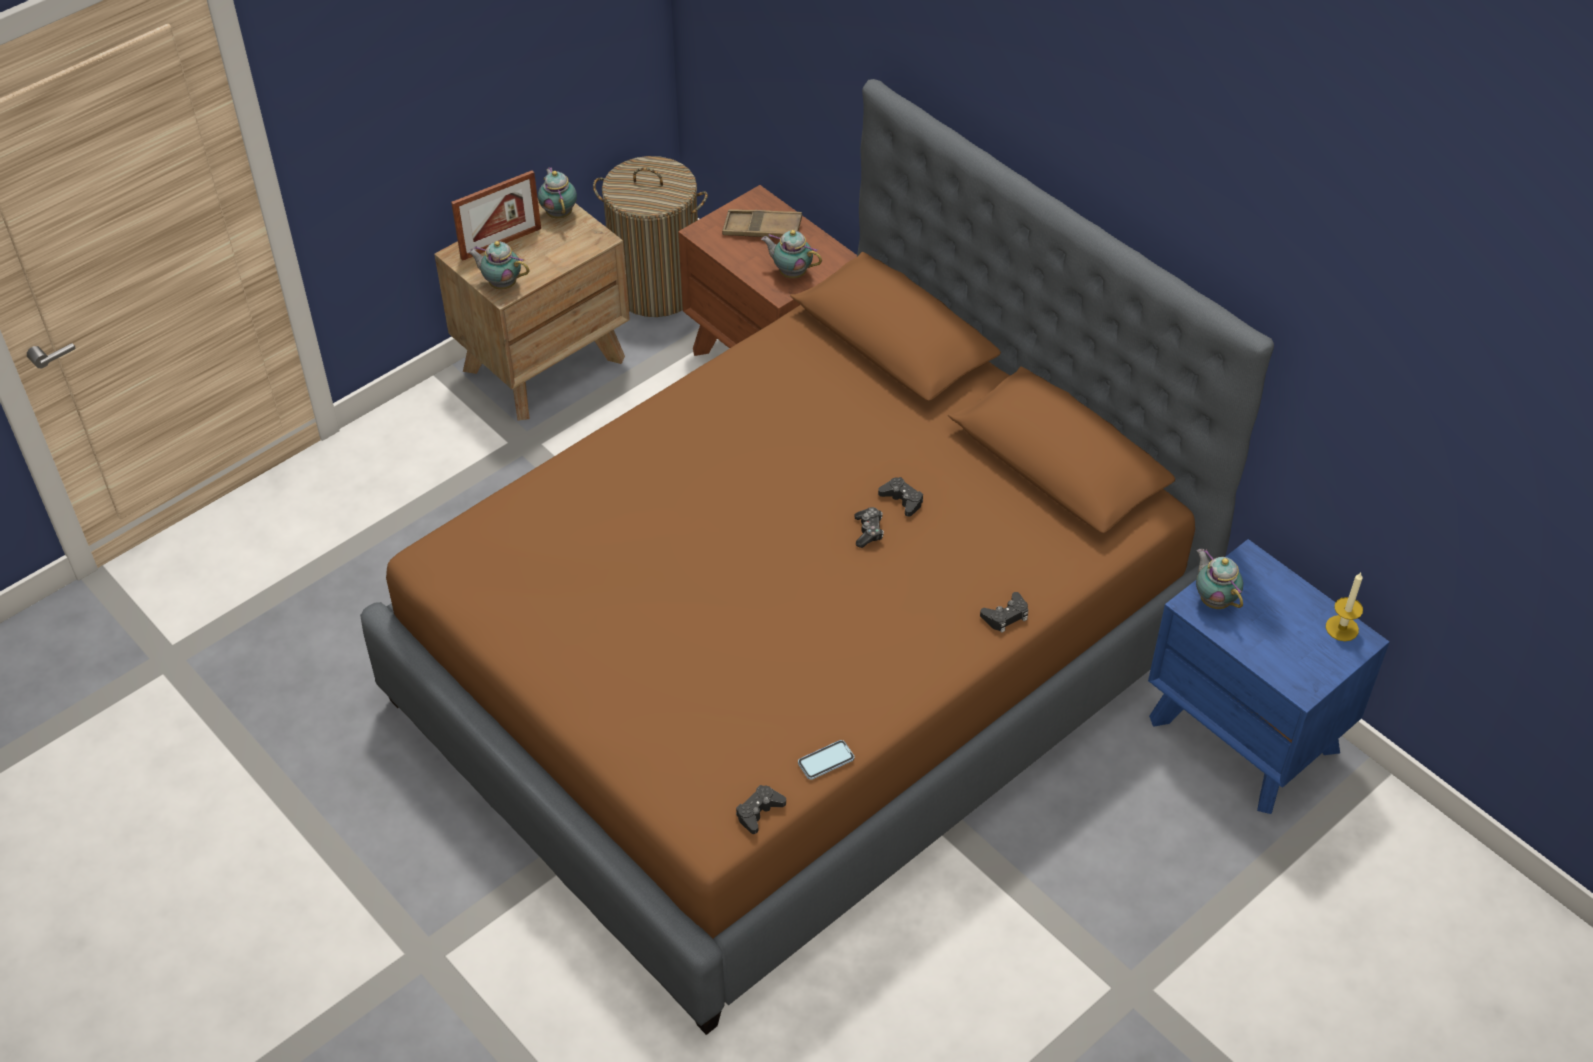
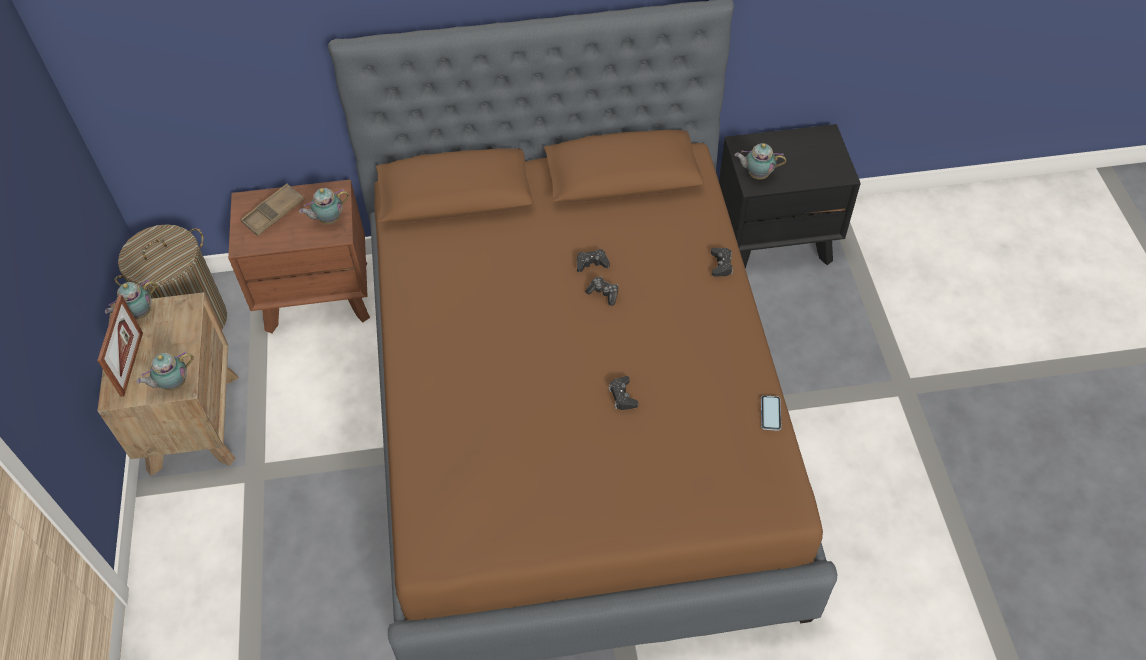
camera: 55 degrees left, 5 degrees up
(559, 213) = (139, 314): teapot -> teapot turned 60 degrees counterclockwise
(759, 812) = (787, 470): black game controller -> black game controller (622, 396)
(1245, 734) = (775, 240): blue nightstand -> black nightstand
(1342, 628) = (814, 136): candle -> none

